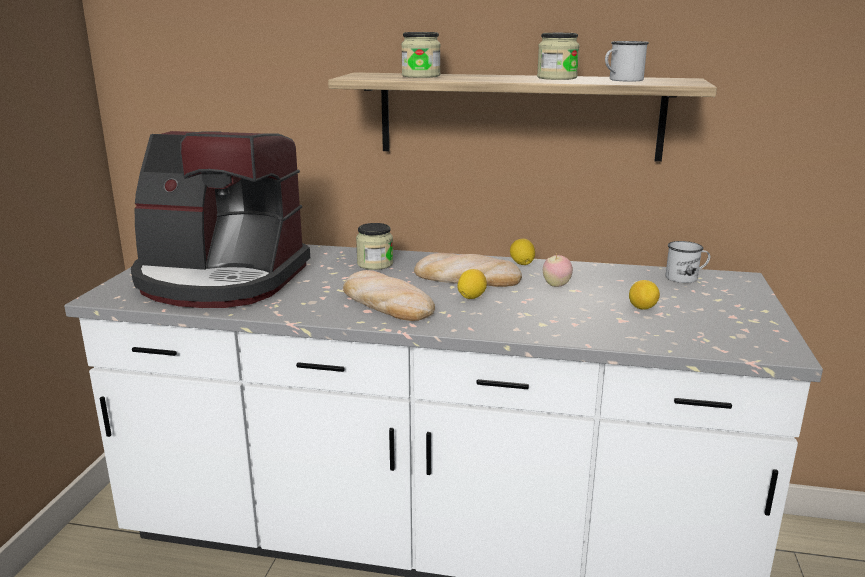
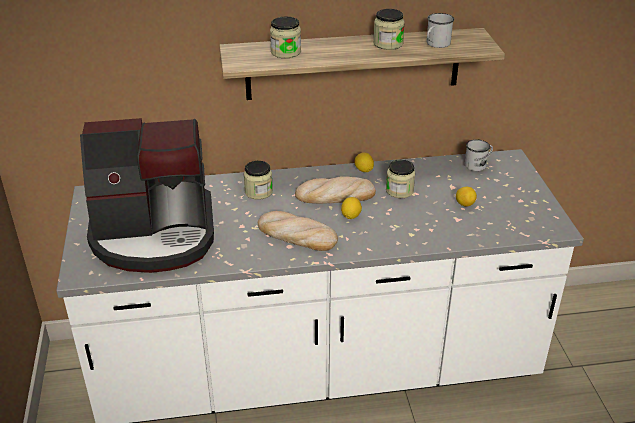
camera: 20 degrees left, 15 degrees up
(556, 285) = (399, 191): apple -> jar

